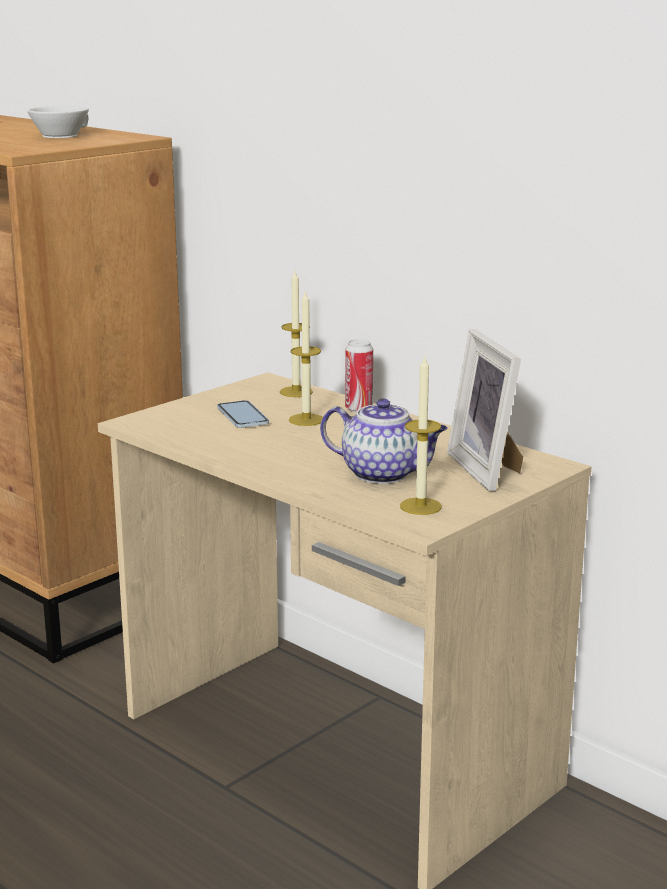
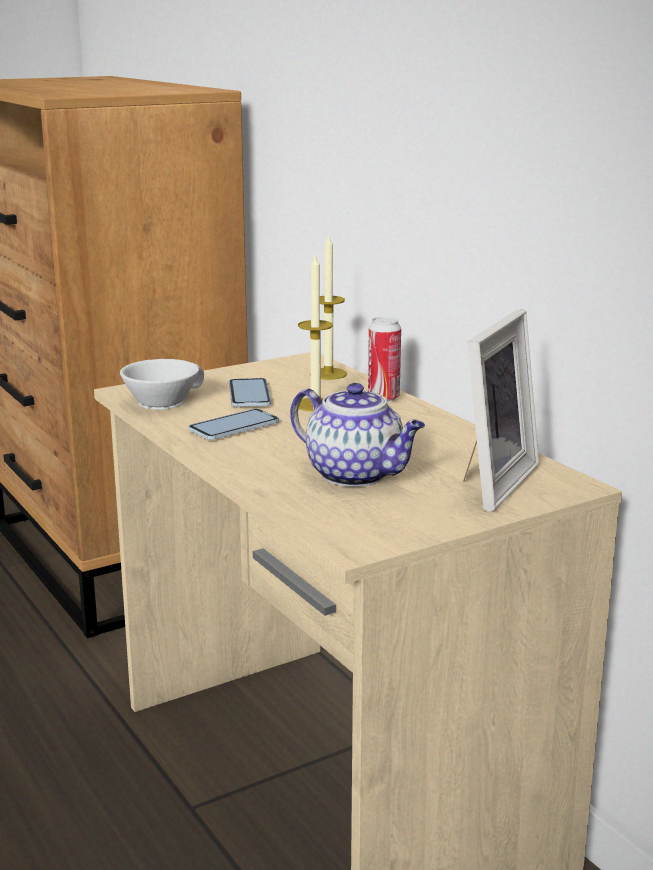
camera: 15 degrees right, 0 degrees up
(59, 135) = (130, 87): white cup -> white cup (161, 401)
(252, 445) = (234, 427): none -> phone
(420, 506) = (372, 519): candle -> none
(489, 470) = (488, 483): picture frame -> picture frame turned 150 degrees counterclockwise

